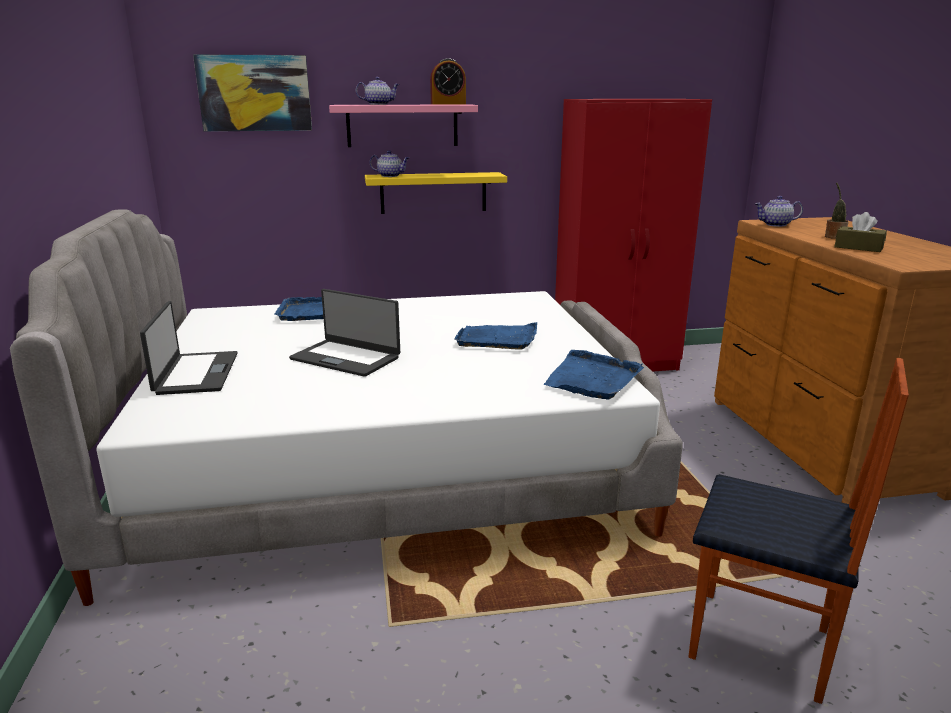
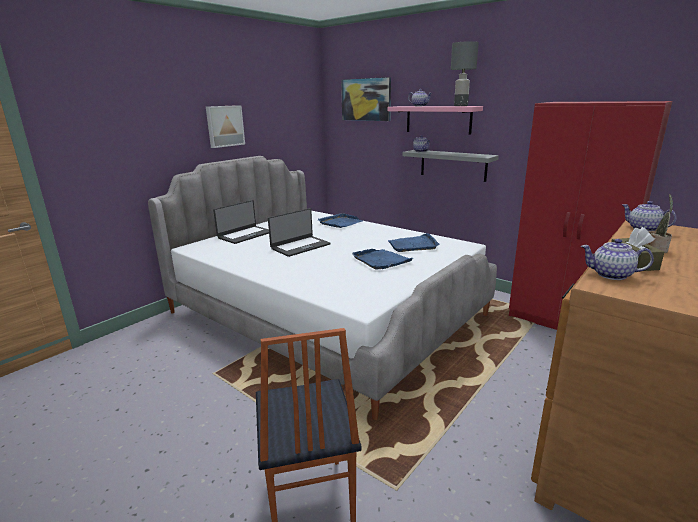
camera: 50 degrees right, 0 degrees up
(60, 147) = (224, 126): none -> picture
(346, 358) = (300, 246): laptop -> laptop turned 120 degrees counterclockwise
(433, 193) = (453, 165): yellow shelf -> grey shelf
(448, 104) = (461, 106): alarm clock -> grey table lamp
(592, 379) = (364, 296): blue tray -> blue tray (413, 245)
(882, 258) = (611, 275): none -> teapot

